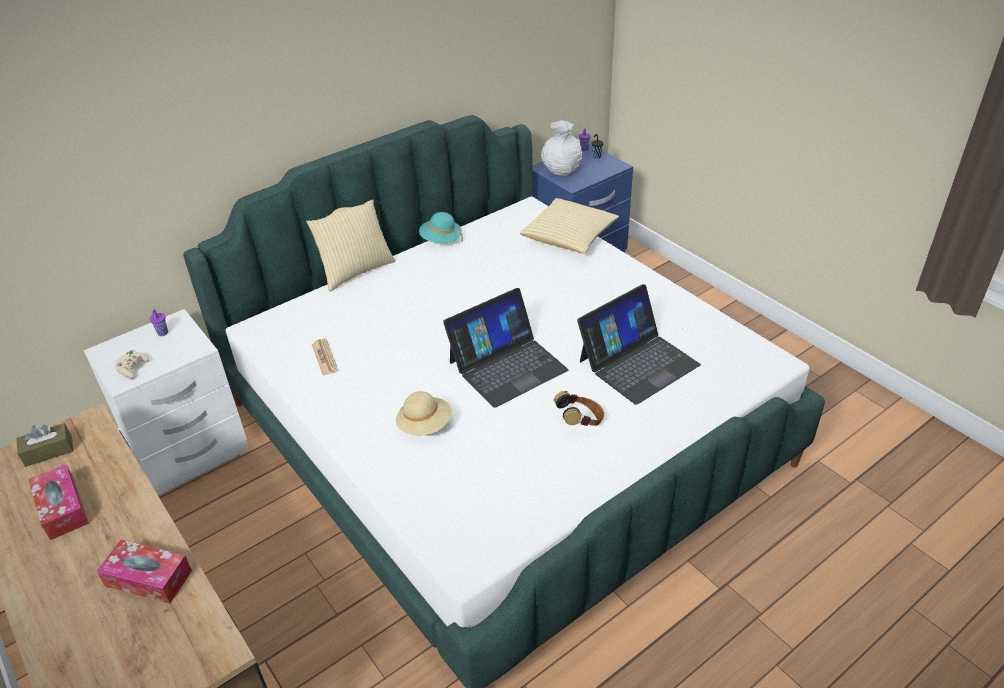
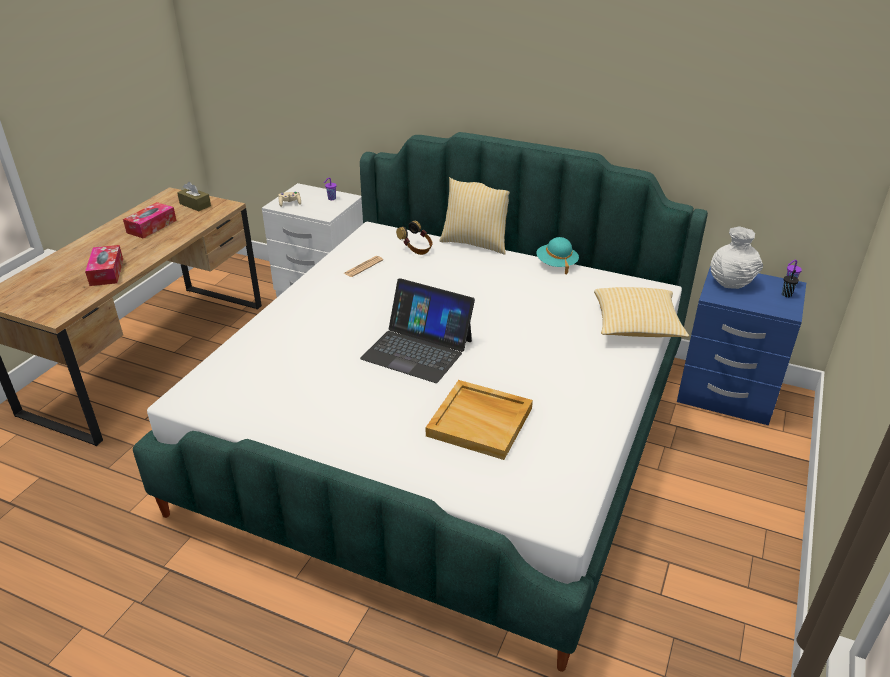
camera: 60 degrees right, 5 degrees down
(425, 425) = (318, 333): beige hat -> none
(580, 422) = (373, 410): headphones -> headphones (416, 249)
(638, 362) = (481, 421): laptop -> beige tray

